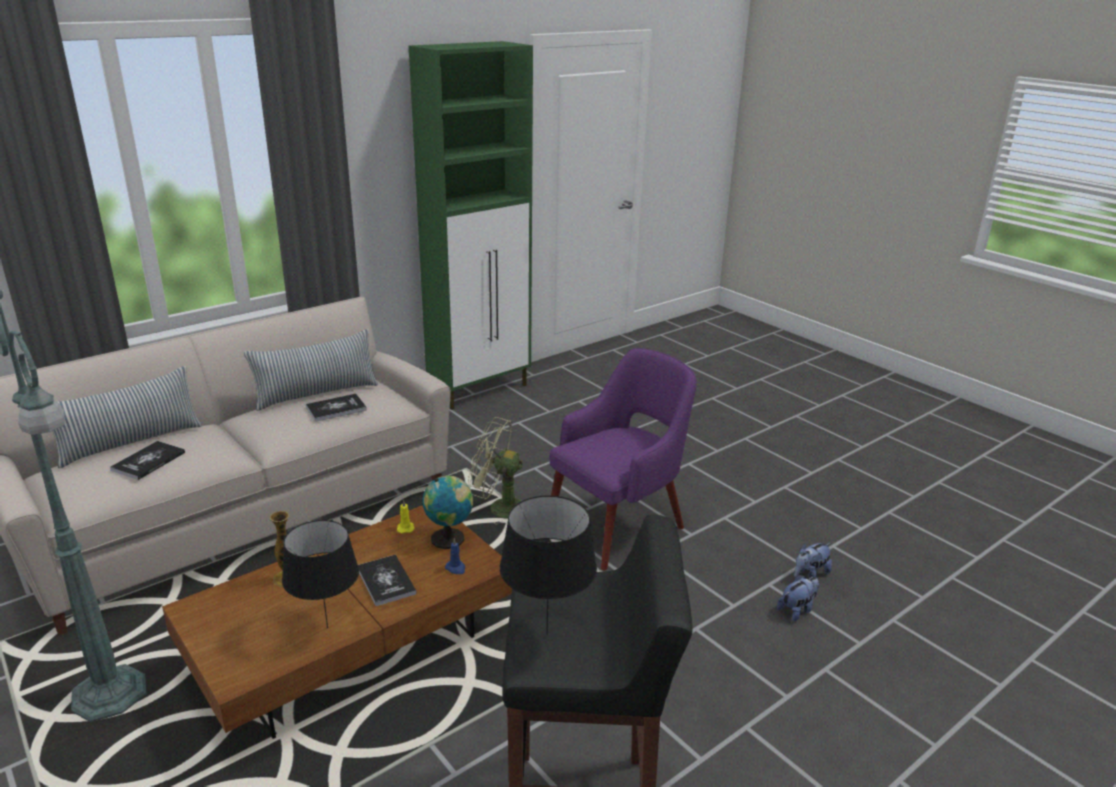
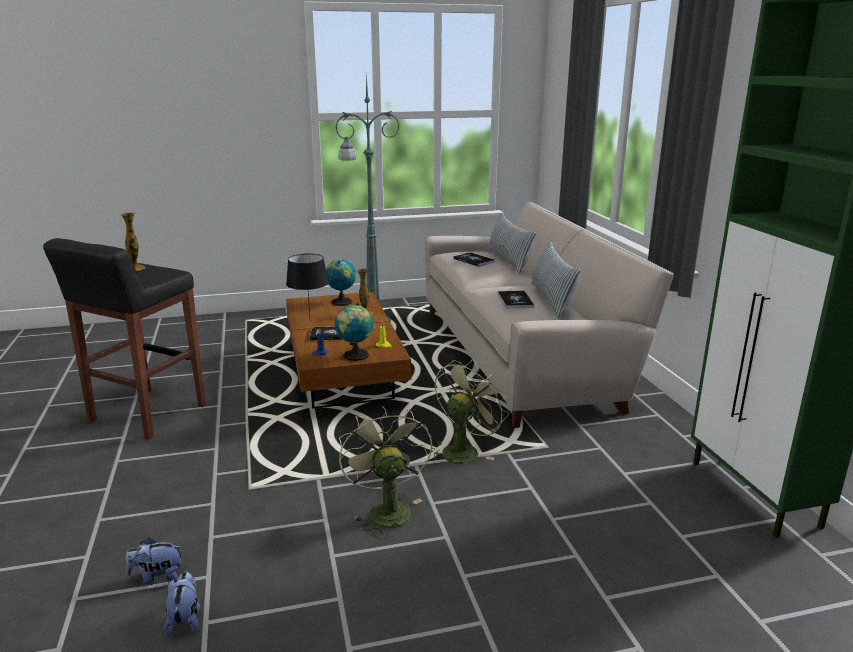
camera: 115 degrees right, 5 degrees down
(228, 623) = (341, 301): none -> globe
(547, 634) = (135, 268): black table lamp -> vase
(618, 526) = (386, 510): purple armchair -> green fan
(797, 610) = (157, 577): plush toy -> plush toy turned 90 degrees clockwise

